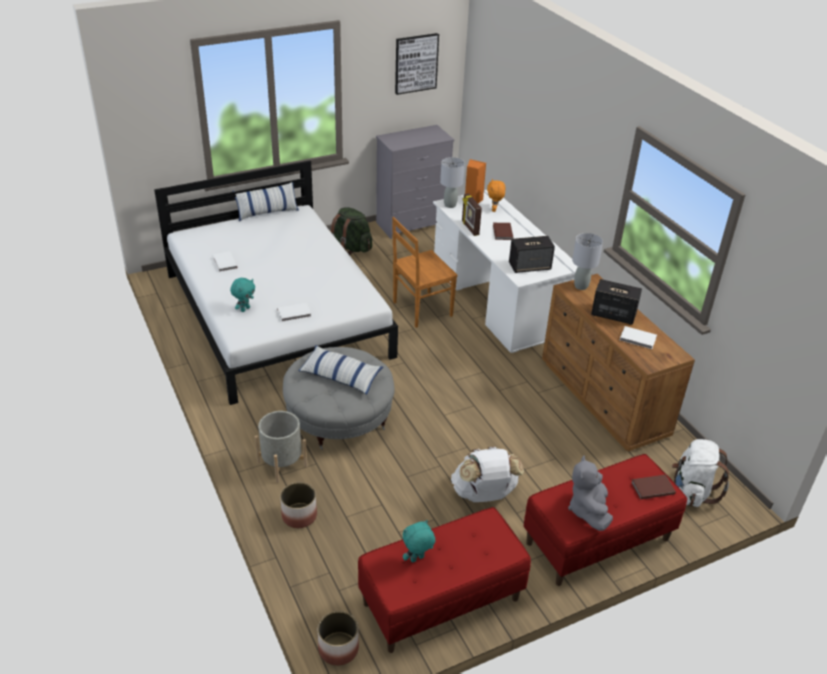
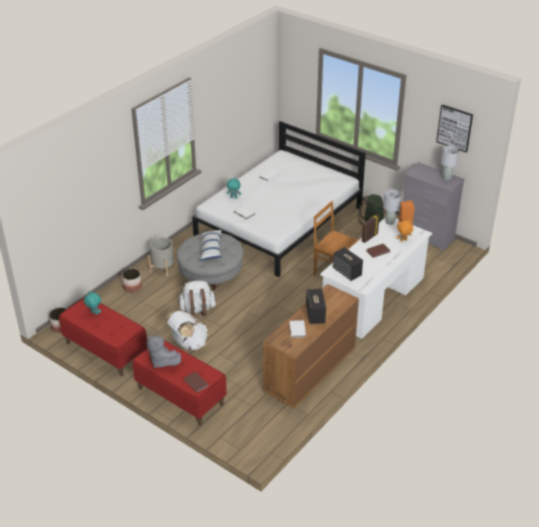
camera: 65 degrees right, 0 degrees up
(267, 212) = (332, 169): pillow -> none
(581, 286) = (336, 295): grey table lamp -> grey table lamp (446, 178)
(588, 510) = (162, 361): grey plush toy -> grey plush toy turned 120 degrees counterclockwise
(692, 491) = (249, 429): white backpack -> white backpack (197, 309)

